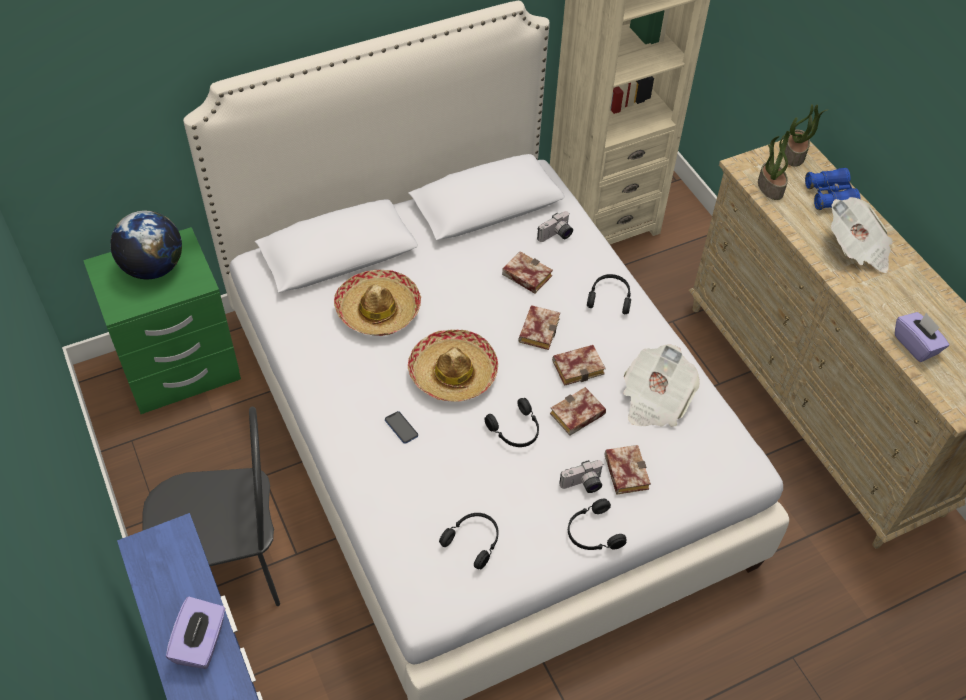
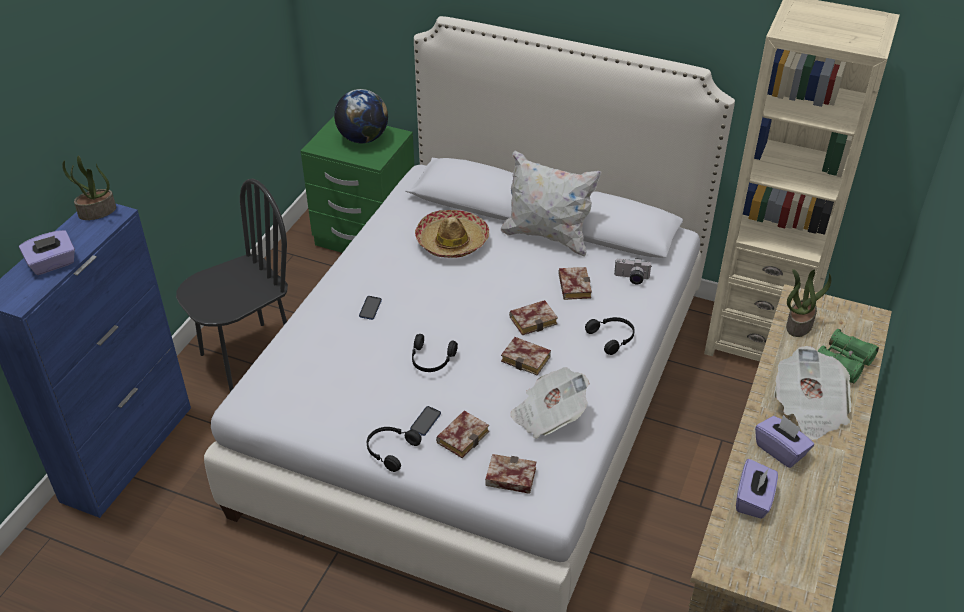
camera: 50 degrees right, 10 degrees down
(231, 572) = (248, 357): black chair -> black chair turned 75 degrees counterclockwise
(446, 246) = (547, 236): none -> white pillow
(453, 373) = (442, 304): hat -> none
(474, 541) = (317, 394): black headphones -> none
(576, 416) = (482, 384): book -> book (508, 478)
(583, 485) = (425, 421): camera -> phone
(794, 155) = (858, 319): potted plant -> potted plant (97, 212)
(829, 196) = (844, 363): blue binoculars -> green binoculars
(882, 294) = (780, 450): none -> purple tissue box

